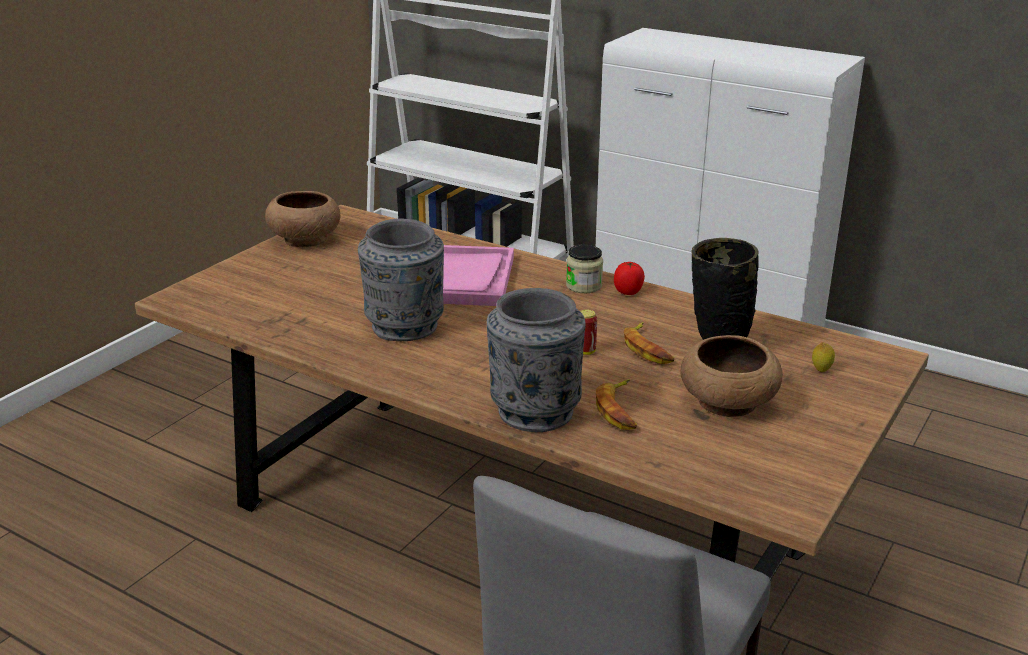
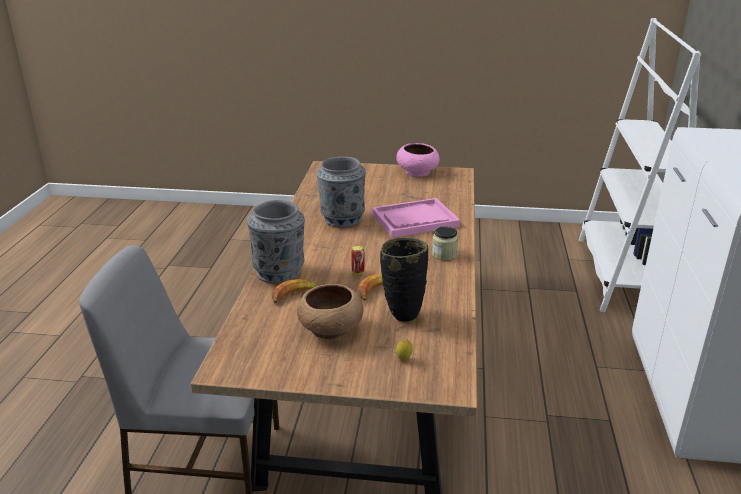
camera: 65 degrees right, 0 degrees up
(305, 239) = (417, 172): brown bowl -> pink bowl
(628, 292) = (451, 270): tomato -> none

